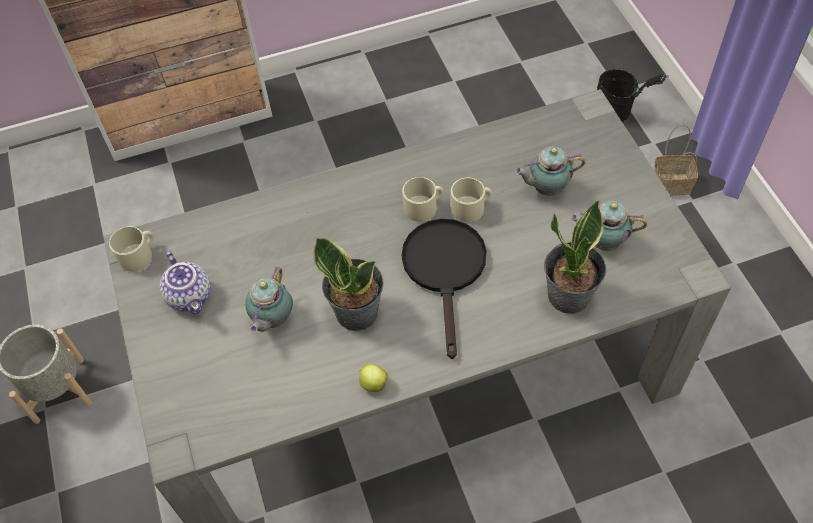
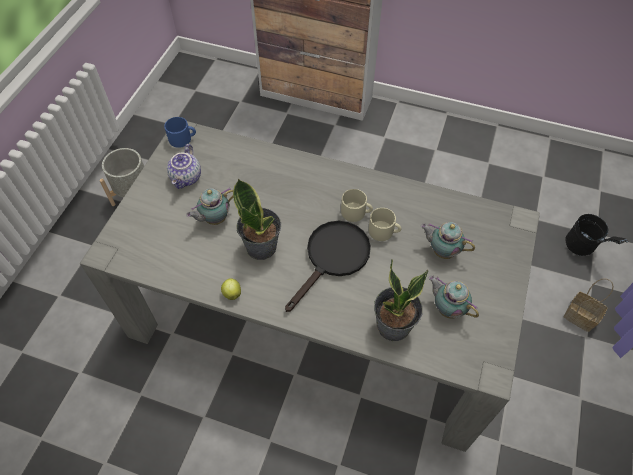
camera: 35 degrees right, 0 degrees up
(139, 254) = (183, 139): beige mug -> blue mug

